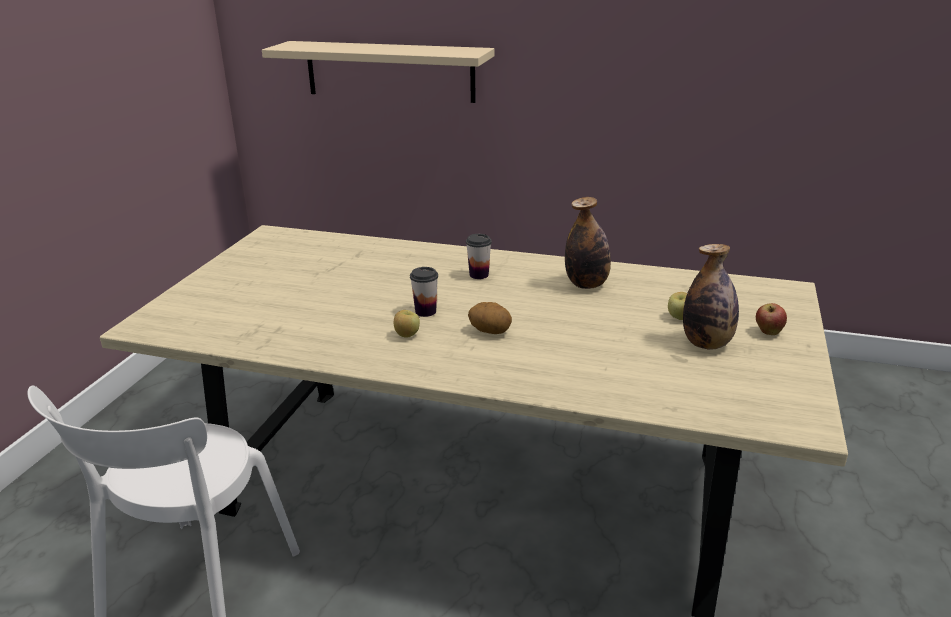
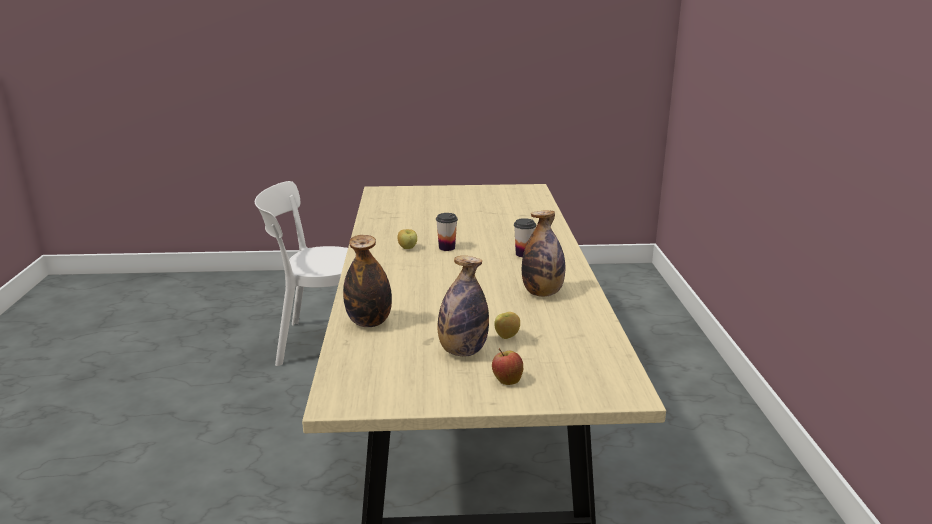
camera: 70 degrees right, 5 degrees down
(389, 71) = (727, 101): beige shelf -> none
(490, 331) = (430, 270): potato -> none
(622, 387) = (369, 322): none -> bottle

